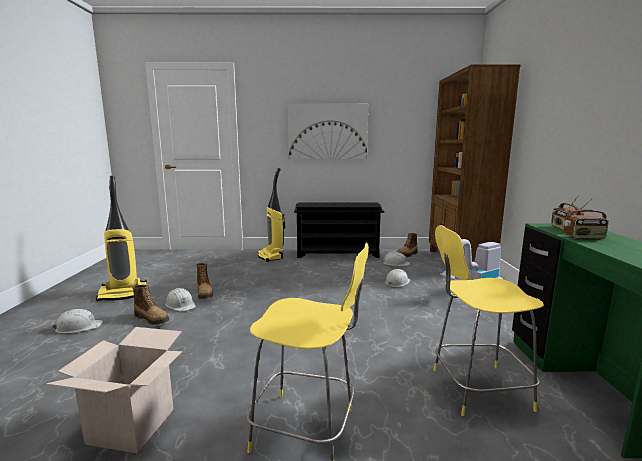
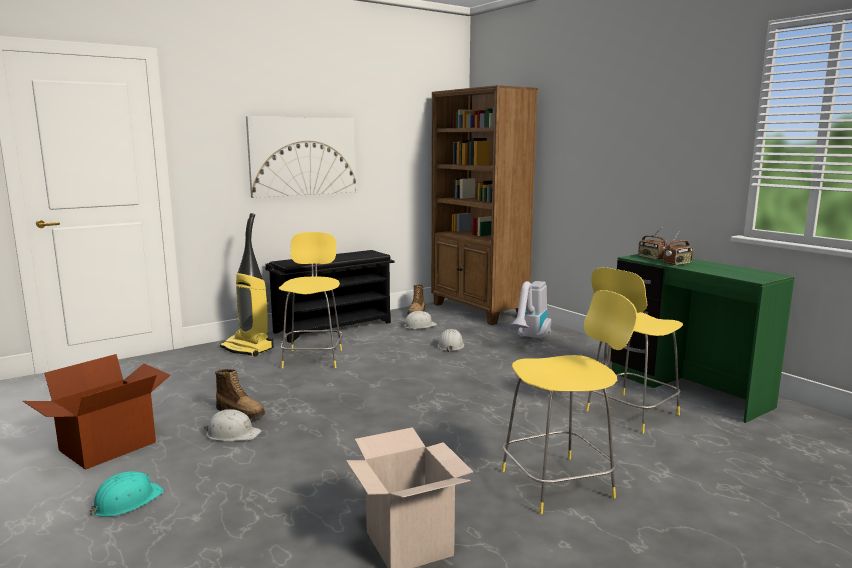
camera: 35 degrees left, 0 degrees up
(78, 327) = (127, 501): white hard hat -> turquoise hard hat
(124, 294) = (108, 447): vacuum cleaner -> cardboard box
(152, 319) = (225, 459): boot -> none
(295, 270) = (313, 357): none -> yellow stool

